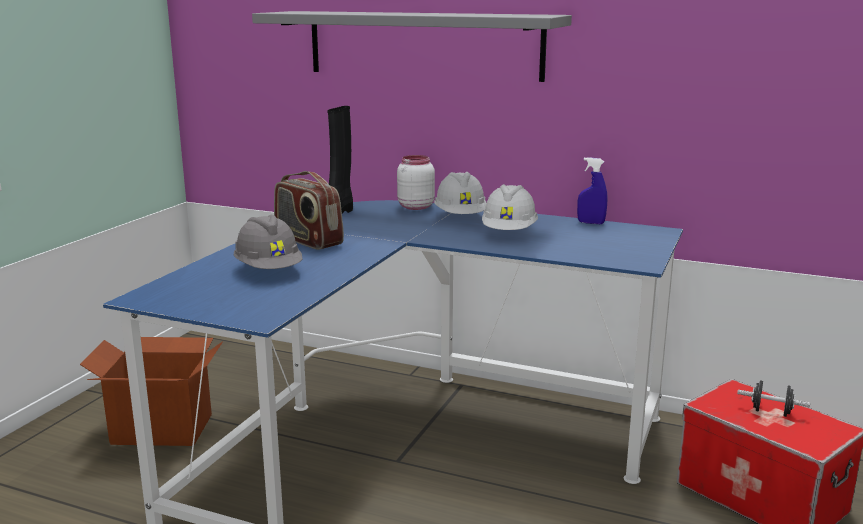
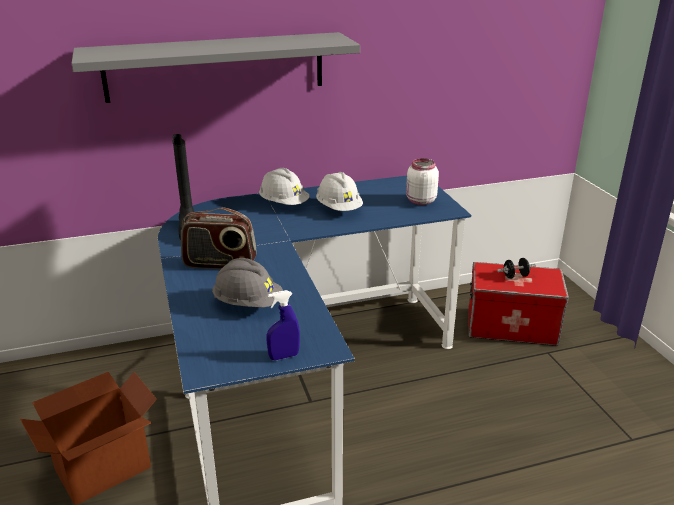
camera: 40 degrees left, 10 degrees up
(414, 206) = (234, 203): white jar -> white jar (420, 201)
(591, 223) = (370, 184): blue spray bottle -> blue spray bottle (284, 356)

